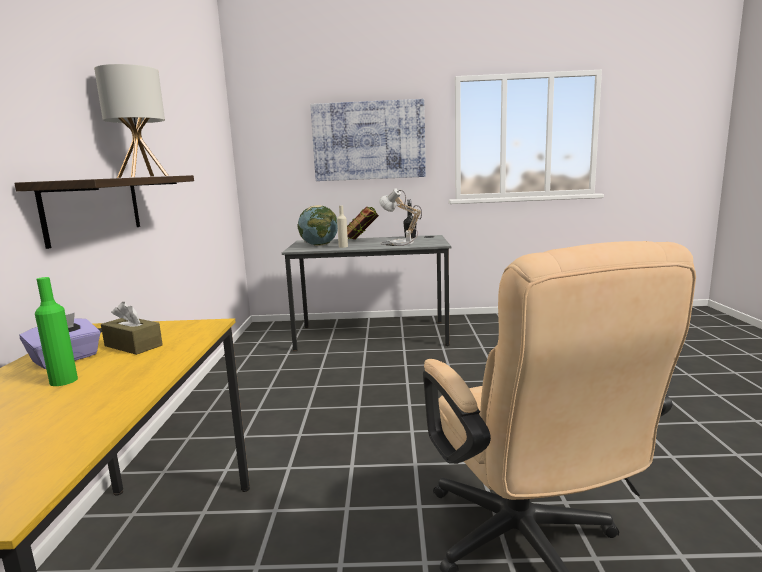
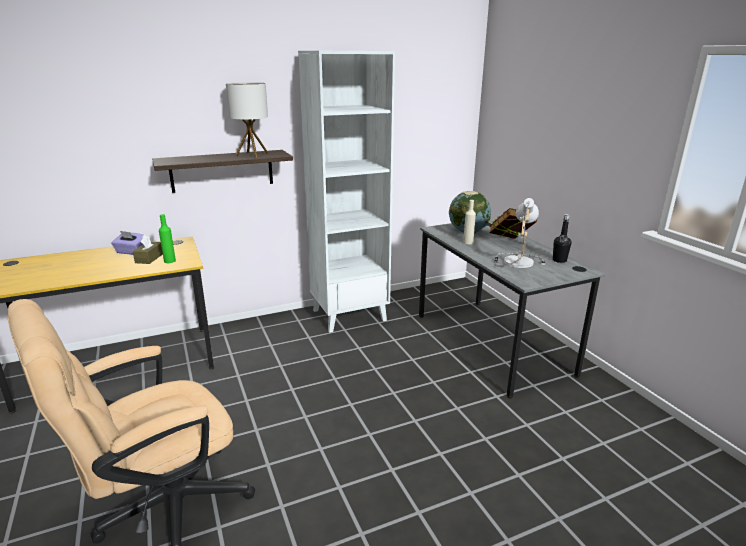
camera: 65 degrees right, 10 degrees up
(63, 381) = (101, 261): green bottle -> green bottle (169, 261)
(242, 380) = (349, 315): none -> white bookcase
(369, 141) = (579, 126): picture -> none

